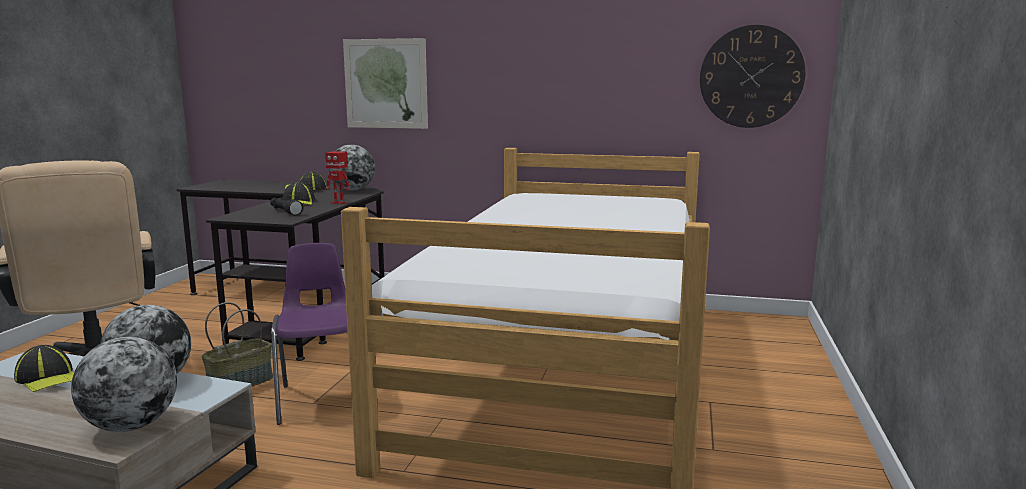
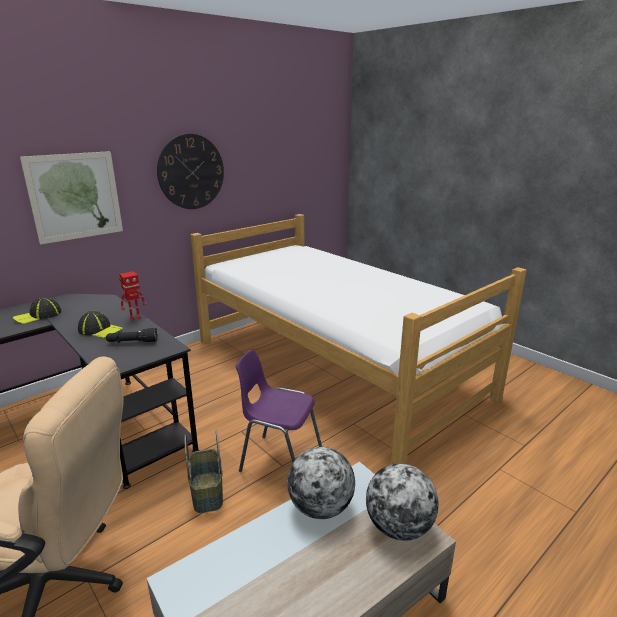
camera: 55 degrees left, 10 degrees up
(48, 378) = (253, 569): cap -> none
(353, 190) = (87, 302): globe -> none
(751, 77) = (318, 165): wall clock -> wall clock (191, 172)

